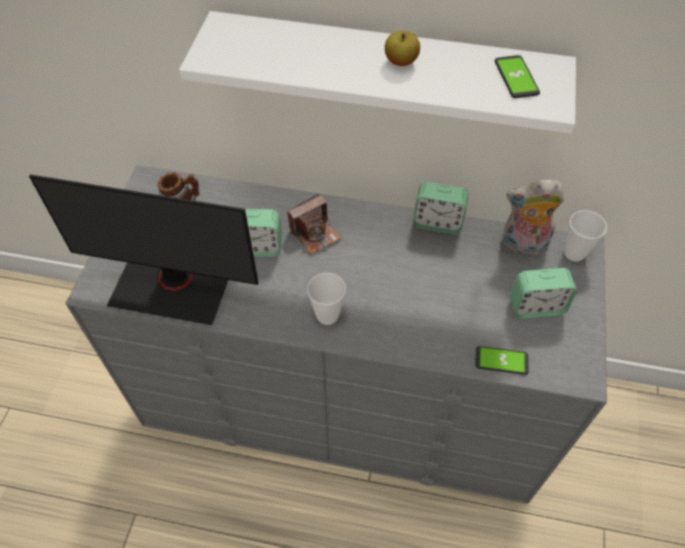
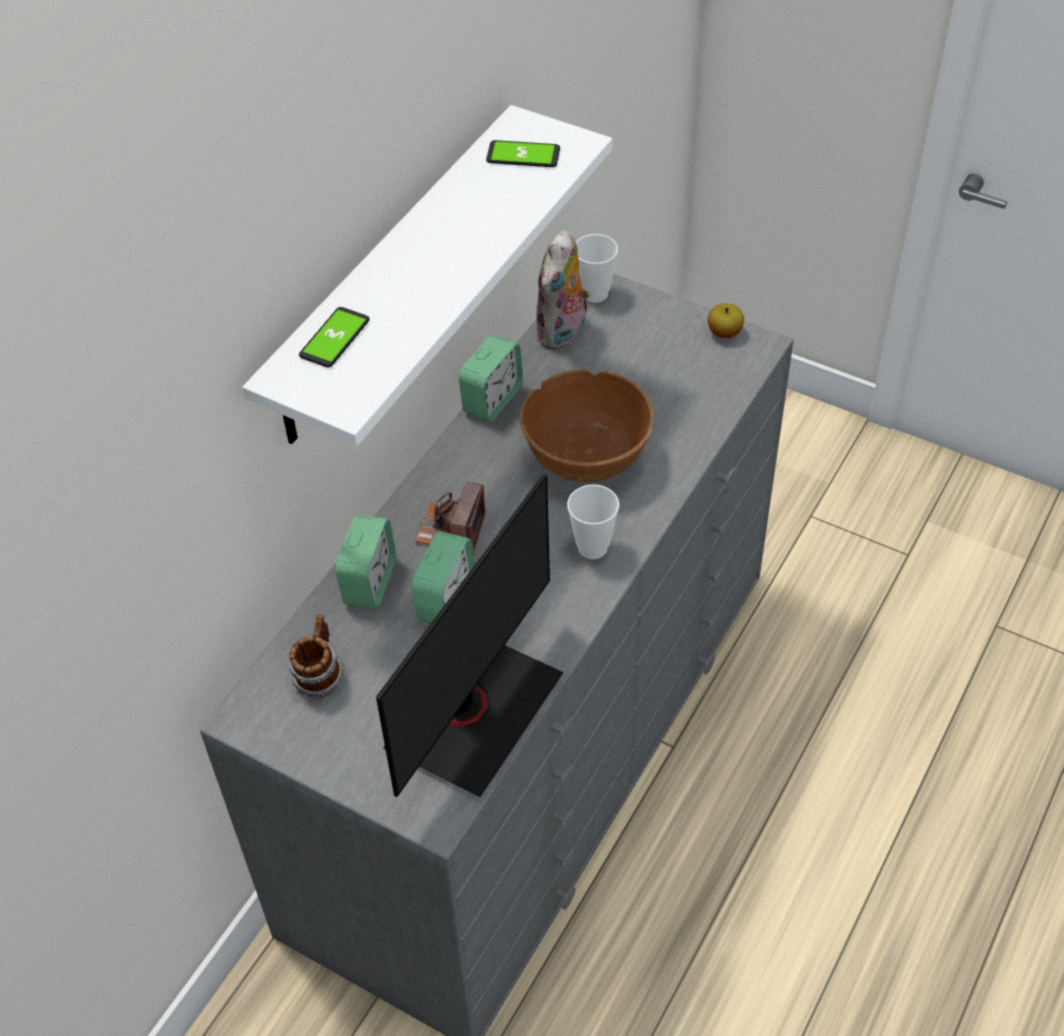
camera: 70 degrees left, 5 degrees down
(315, 233) = (452, 530): camera -> camera turned 150 degrees counterclockwise
(401, 61) = (449, 234): apple -> apple (724, 332)
(410, 290) = (586, 456): none -> brown bowl
(501, 361) = (716, 404): phone -> phone (335, 338)
(536, 306) = (655, 351): alarm clock -> alarm clock (369, 582)

